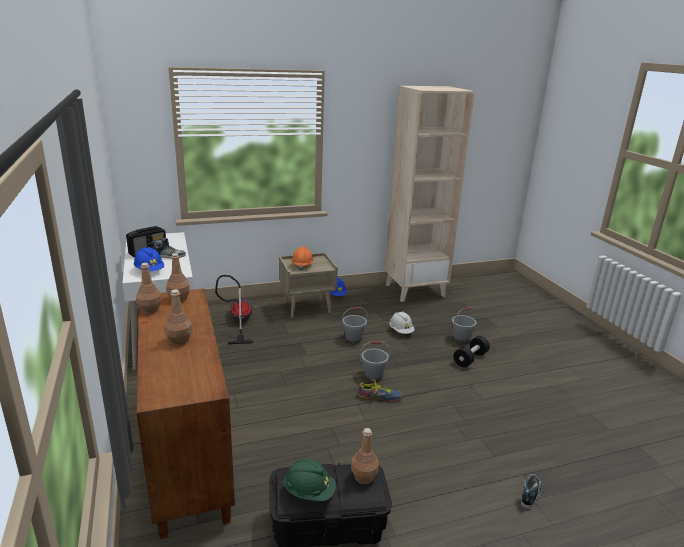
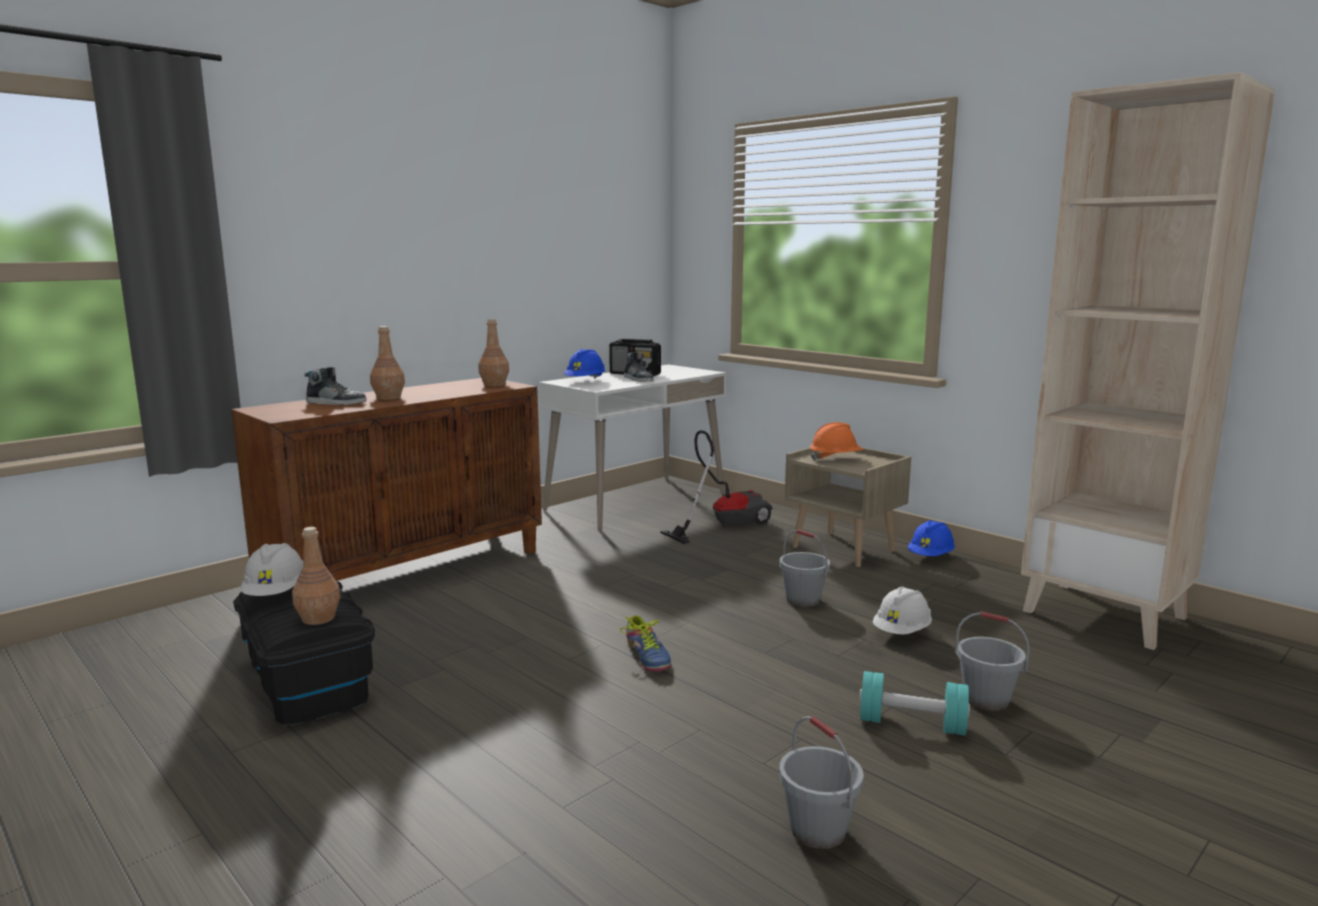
camera: 65 degrees right, 10 degrees down
(149, 310) = (453, 383): brown bottle -> none
(309, 492) = (276, 594): green hard hat -> white hard hat
(373, 375) = (708, 638): grey bucket -> grey bucket (818, 830)
(470, 359) = (911, 724): black dumbbell -> turquoise dumbbell
(530, 494) = (462, 872): shoe -> shoe (336, 403)

